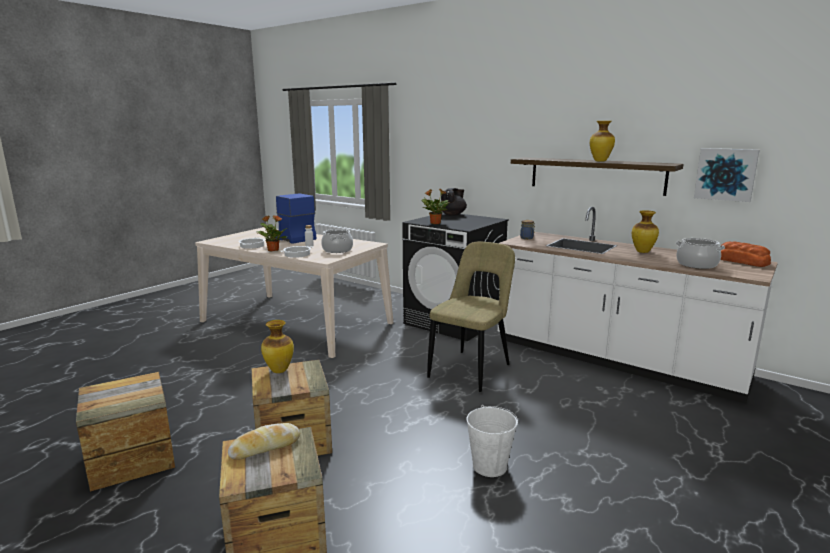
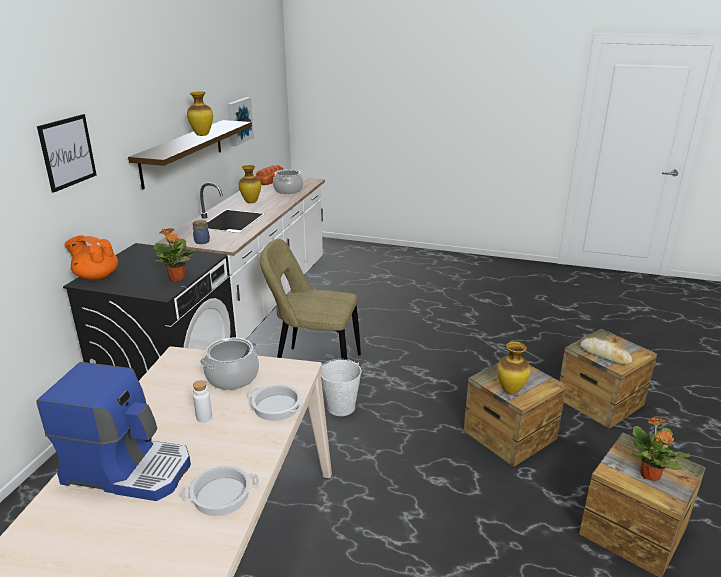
camera: 110 degrees left, 10 degrees up
(273, 250) = (252, 448): potted plant -> potted plant (650, 475)
(291, 238) = (129, 469): coffee machine -> coffee machine turned 105 degrees counterclockwise
(453, 214) = (96, 277): black teapot -> orange teapot
(474, 138) = (67, 152): none -> picture
(489, 466) = (459, 339): white bucket -> white bucket (341, 407)

